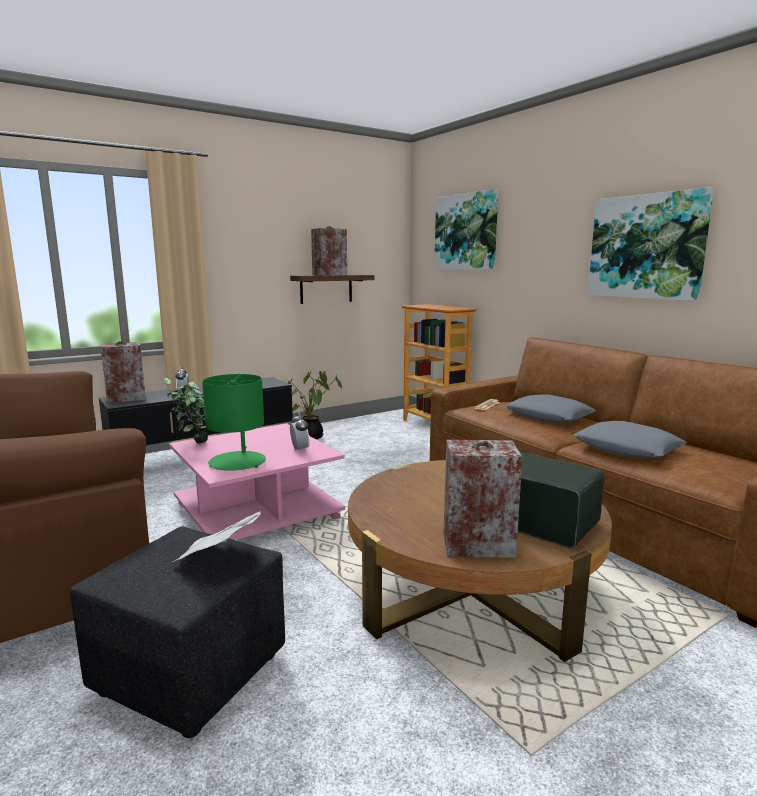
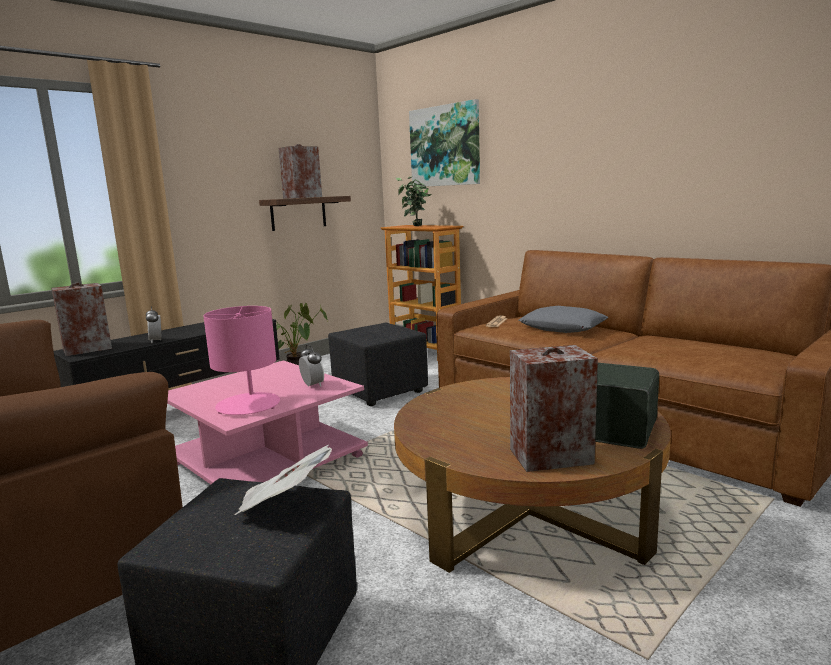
camera: 10 degrees left, 0 degrees up
(194, 444) = (187, 391): potted plant -> potted plant (415, 226)
(237, 462) = (248, 405): green table lamp -> pink table lamp
(378, 459) = (379, 391): none -> black ottoman
(627, 448) = (653, 350): grey pillow -> none
(646, 247) = (640, 151): picture -> none

